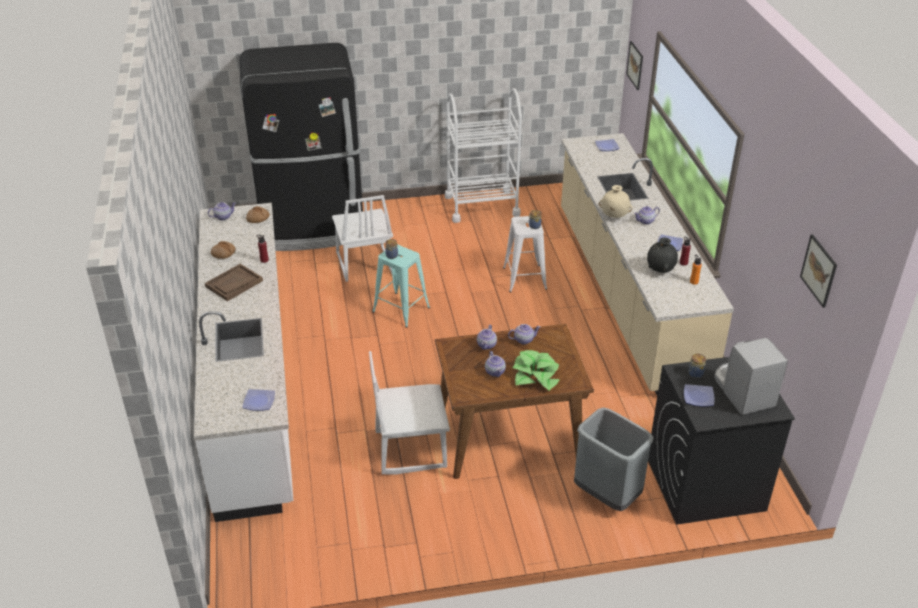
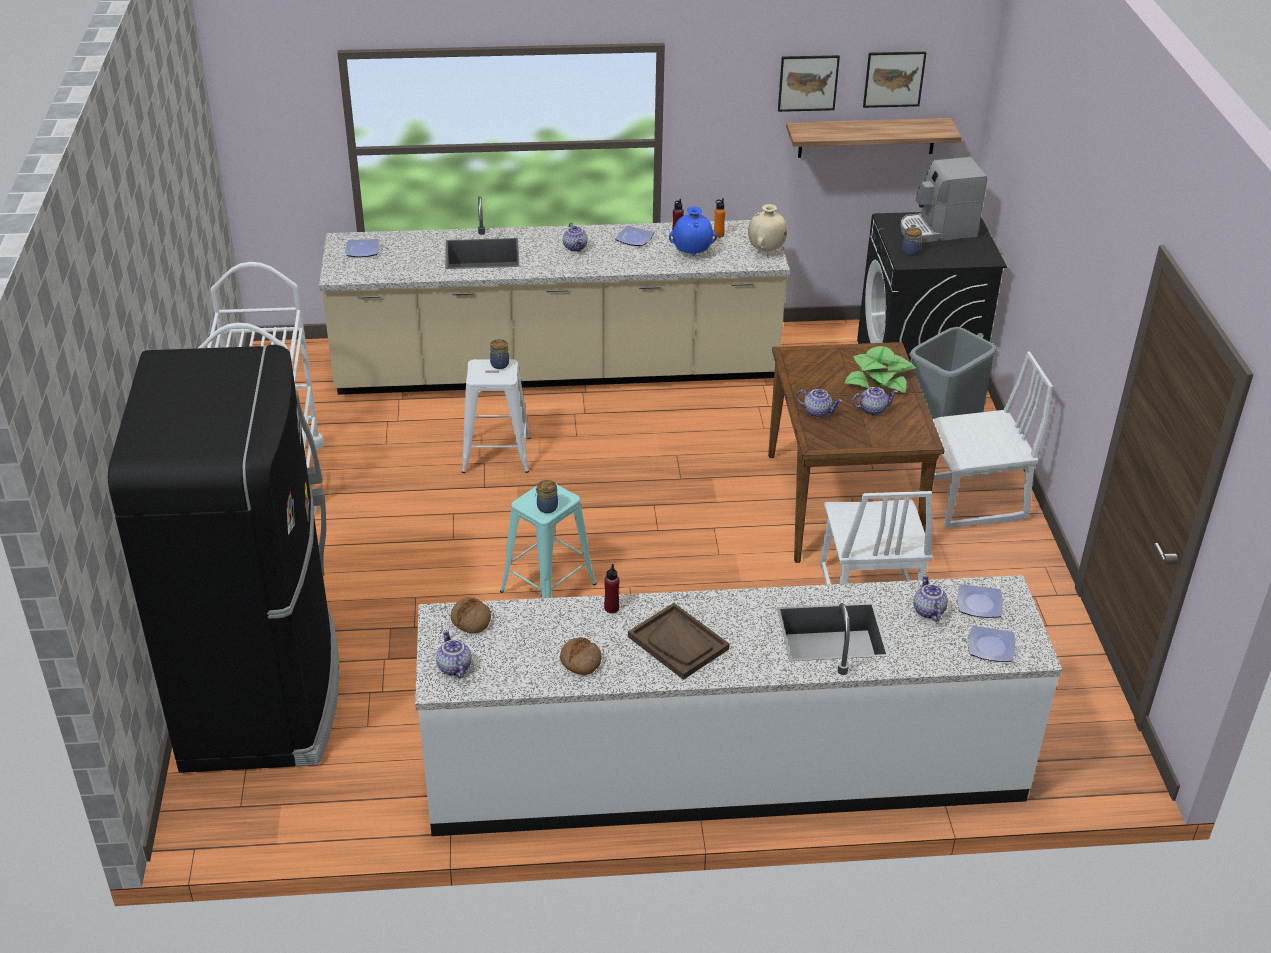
camera: 85 degrees left, 0 degrees up
(364, 264) = (406, 627): white chair -> white chair (973, 500)
(523, 339) = (806, 382): teapot -> teapot (927, 611)
(614, 216) = (558, 269): beige vase -> beige vase (766, 250)
(635, 65) = (267, 139): picture -> picture (808, 83)
(660, 271) = (692, 253): black vase -> blue vase
(699, 397) = (952, 256): plate -> plate (992, 646)
(798, 304) = (867, 137): none -> shelf

